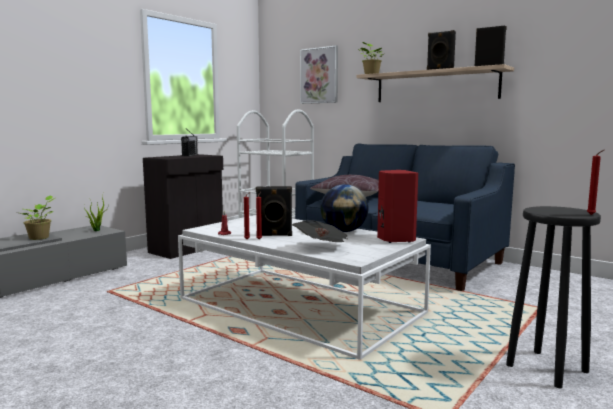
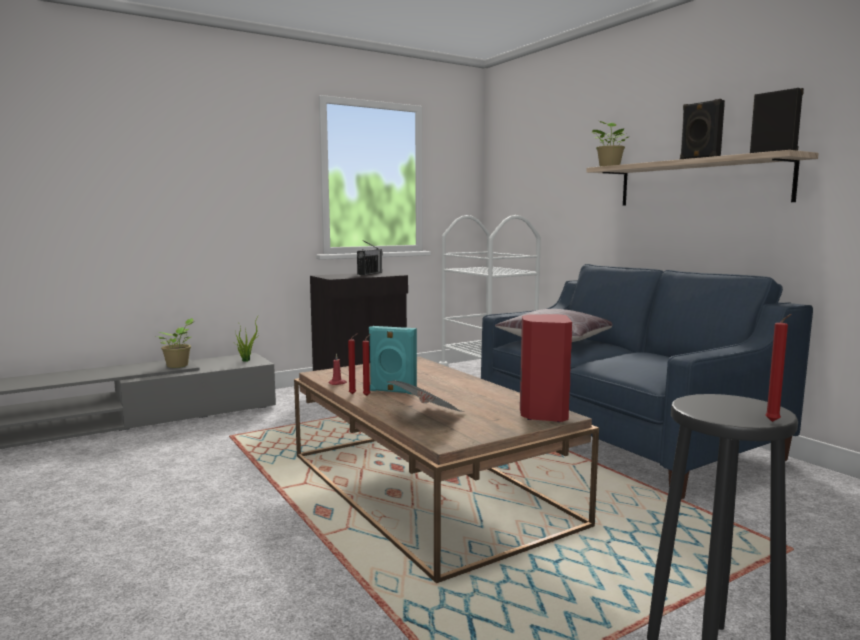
camera: 20 degrees right, 0 degrees up
(274, 235) = (392, 391): black speaker -> turquoise speaker
(300, 306) = (427, 488): white coffee table -> brown coffee table
(319, 75) = (551, 168): picture -> none
(344, 231) = (489, 394): globe -> none

